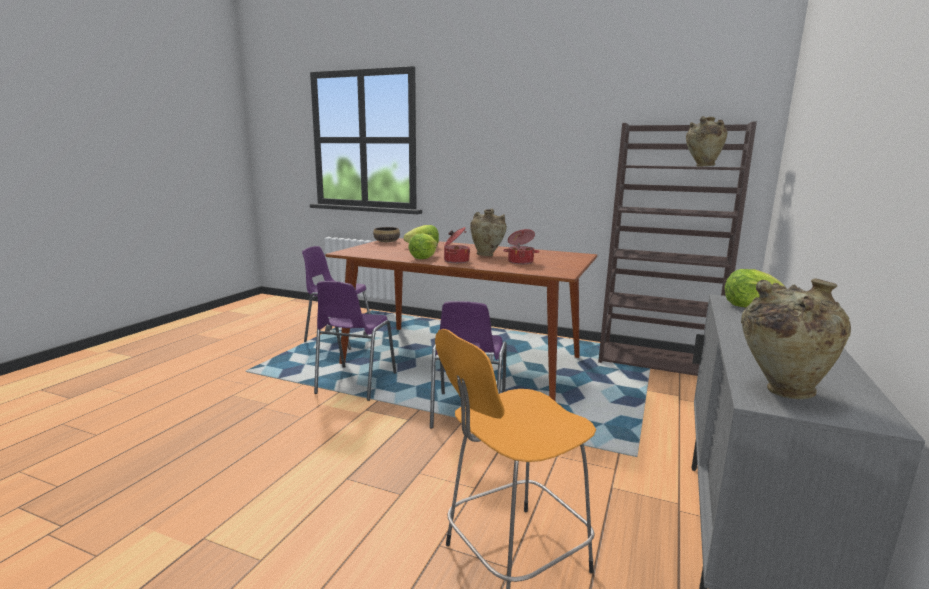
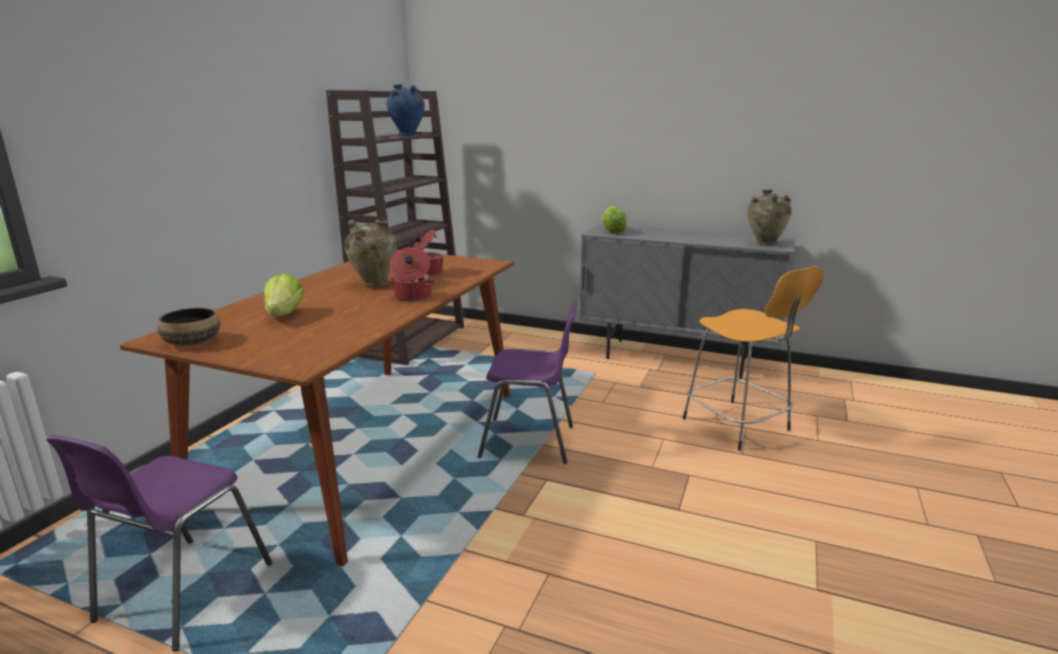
camera: 90 degrees left, 5 degrees up
(354, 384) = (436, 536): purple chair -> none
(423, 258) = (381, 312): lettuce -> none
(702, 166) = (407, 135): beige vase -> blue vase

